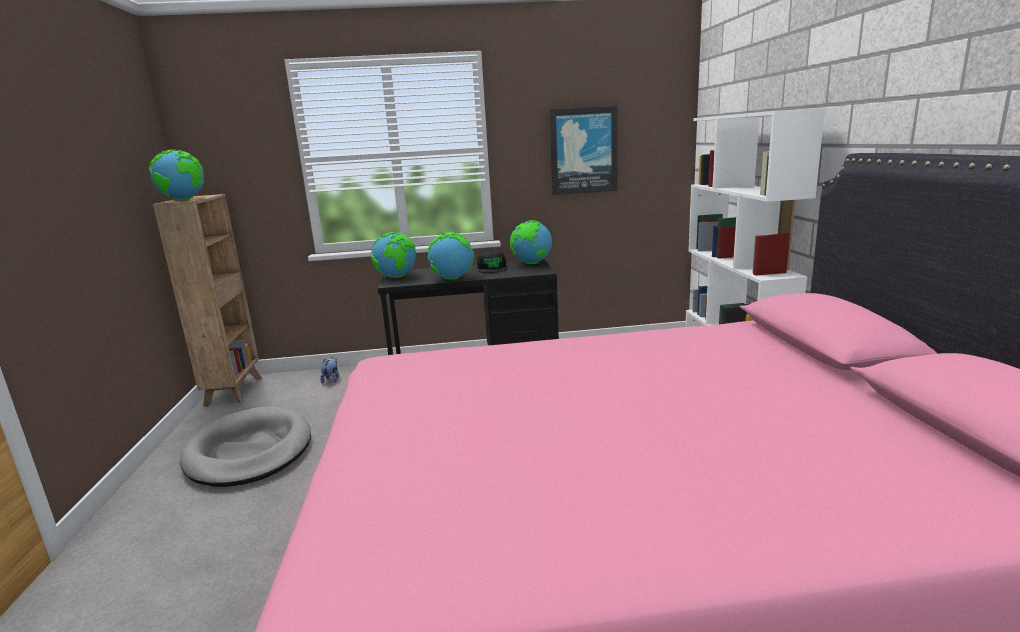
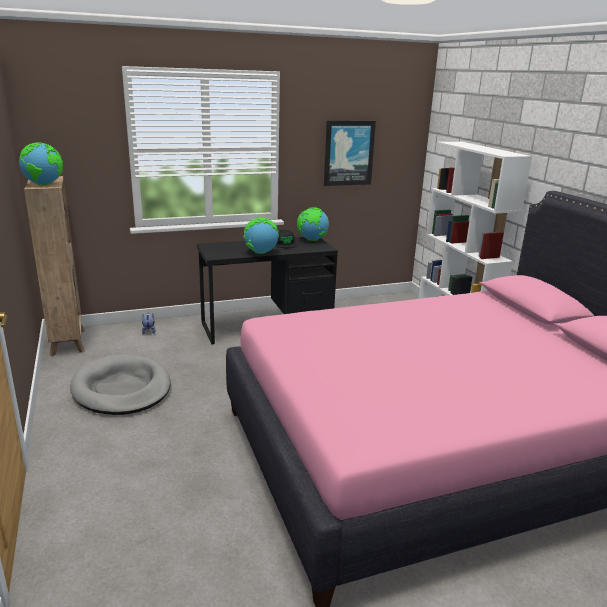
camera: 15 degrees left, 5 degrees up
(397, 277) = (213, 250): globe -> none

